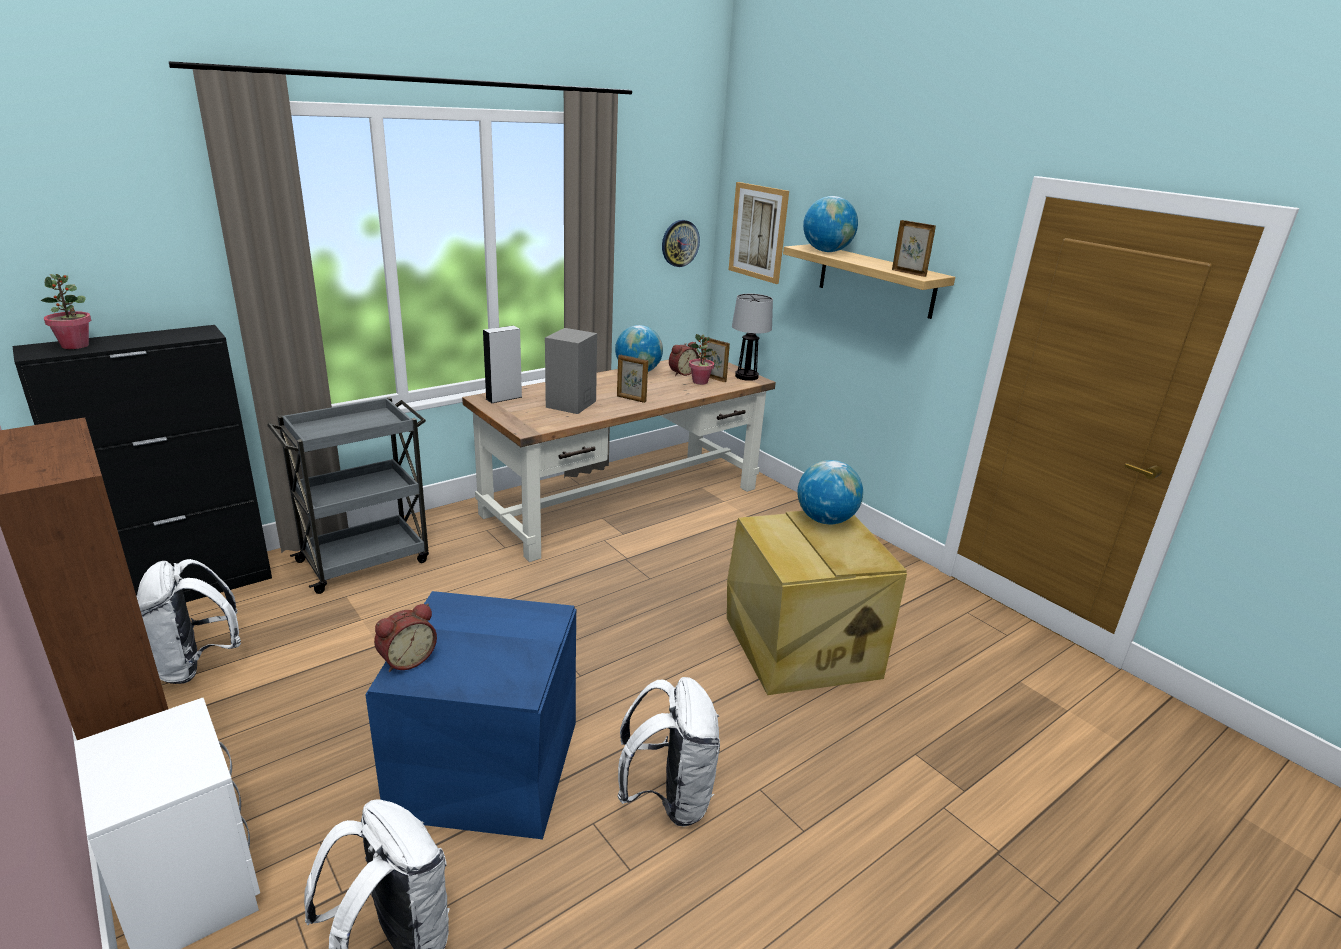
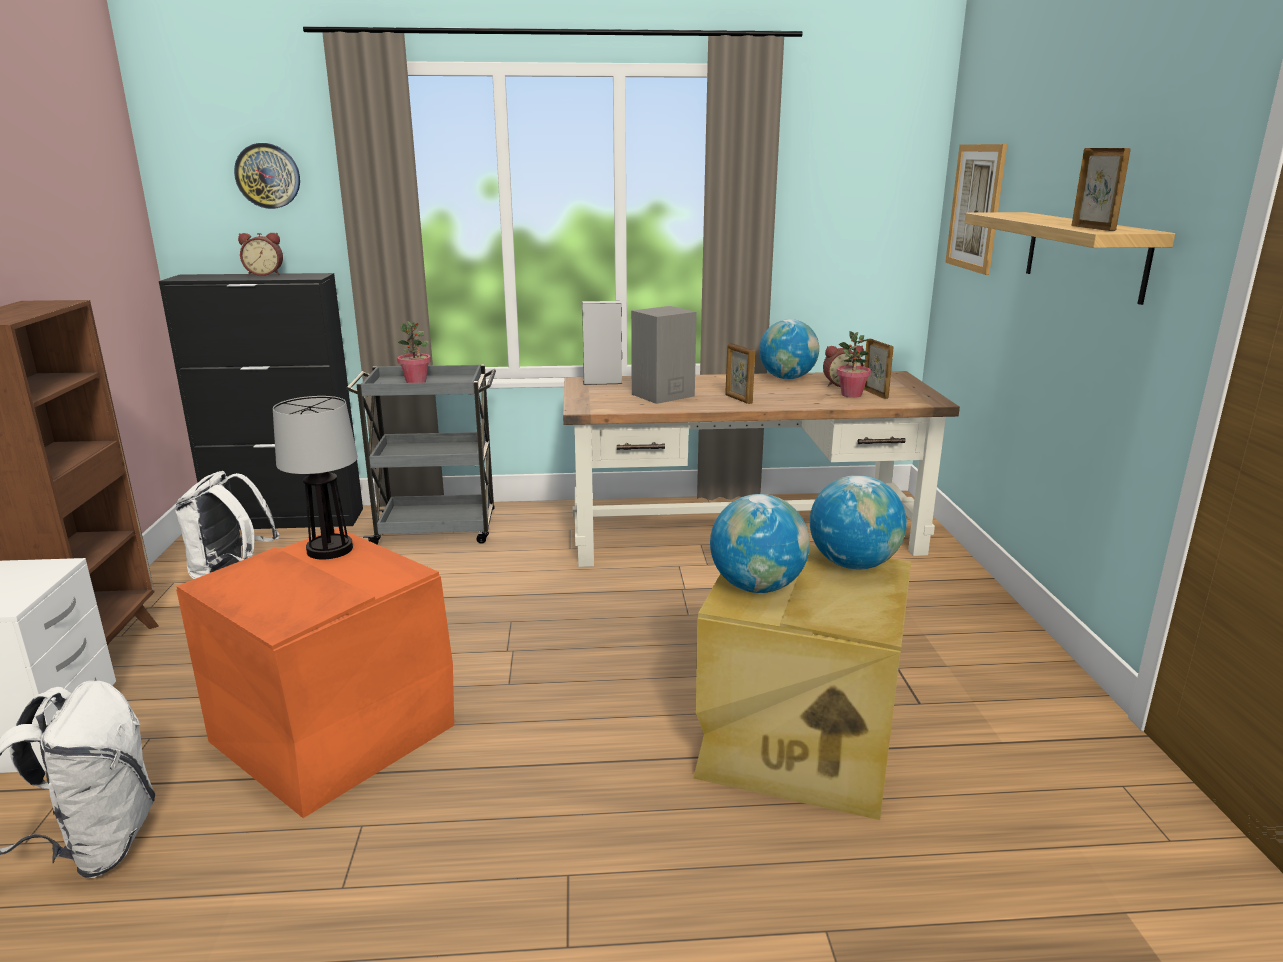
camera: 35 degrees right, 5 degrees down
(75, 345) = (214, 276): potted plant -> potted plant (416, 382)
(406, 659) = (235, 571): alarm clock -> alarm clock (265, 274)
(486, 765) = (334, 731): blue storage box -> orange storage box
(669, 798) = (460, 837): white backpack -> none
(680, 243) = (882, 227): wall clock -> wall clock (268, 176)
(746, 376) = (924, 397): table lamp -> table lamp (329, 550)
(826, 251) = (1019, 215): globe -> globe (757, 587)

